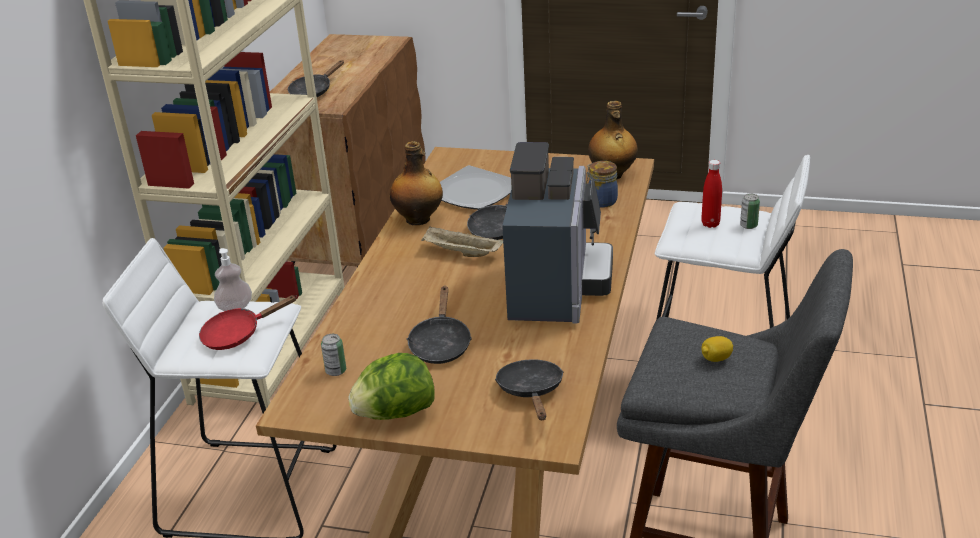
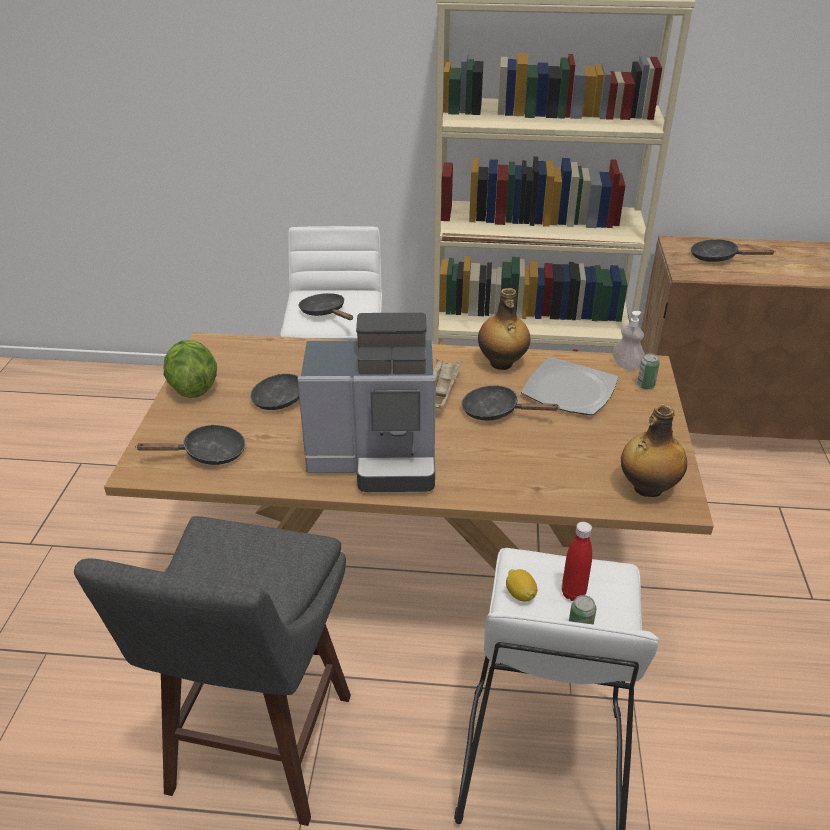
camera: 80 degrees right, 5 degrees up
(235, 307) = (363, 305): soap dispenser -> soap dispenser (626, 365)
(237, 334) = (325, 313): red frying pan -> black frying pan
(336, 371) = (253, 354): can -> can (645, 385)
(601, 201) = (575, 482): jar -> none
(716, 359) = (240, 575): lemon -> lemon (520, 594)

